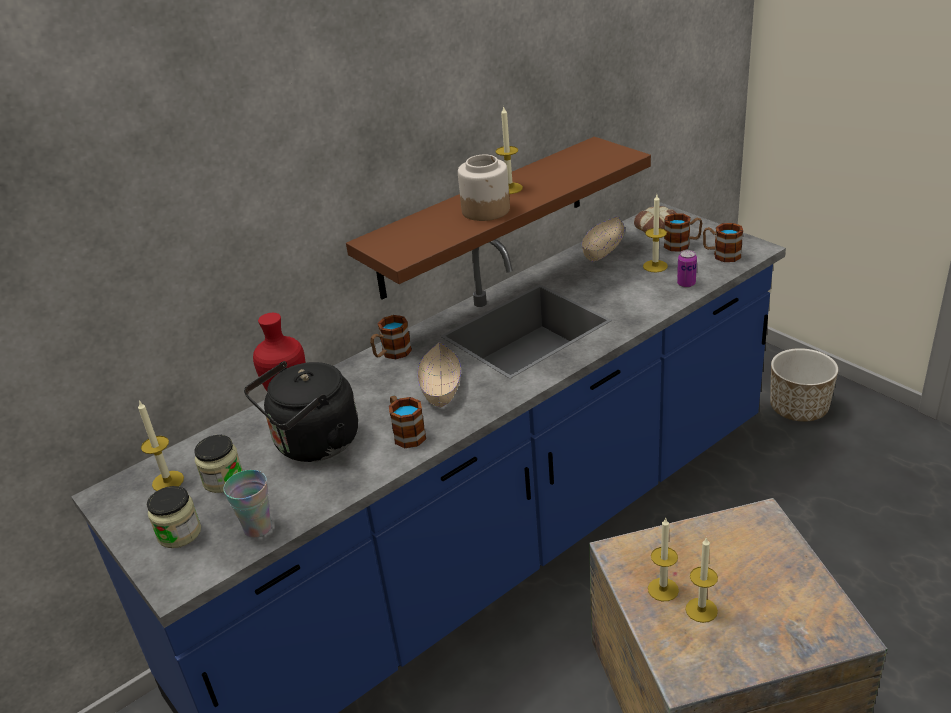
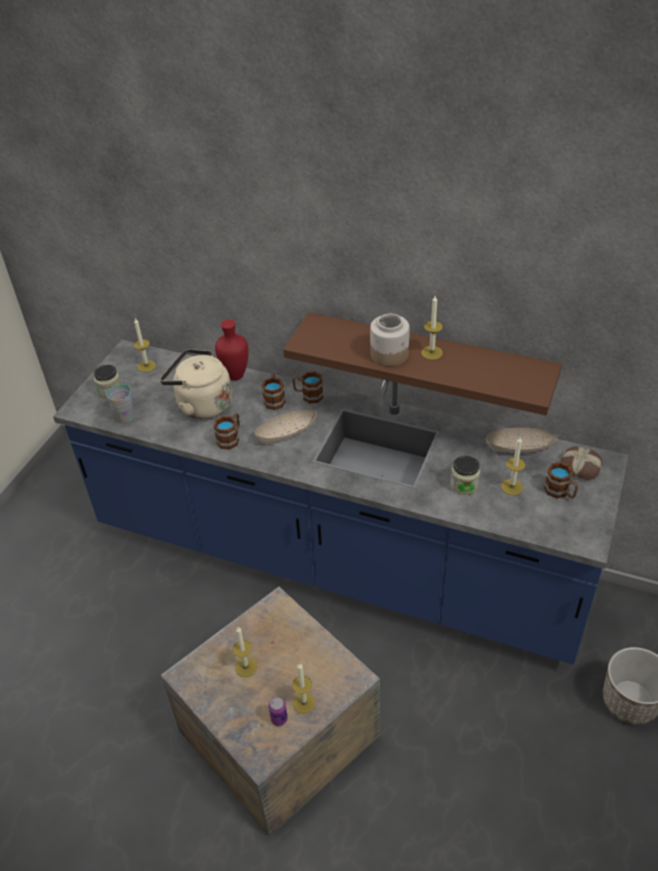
camera: 60 degrees right, 10 degrees up
(223, 479) = (157, 385): jar -> jar (464, 485)
(313, 445) = (201, 404): black kettle -> beige kettle
(663, 589) = (254, 640): candle -> candle (304, 703)
(686, 284) = (496, 514): can -> can (279, 719)
(721, 255) = (560, 522): mug -> mug (274, 399)

